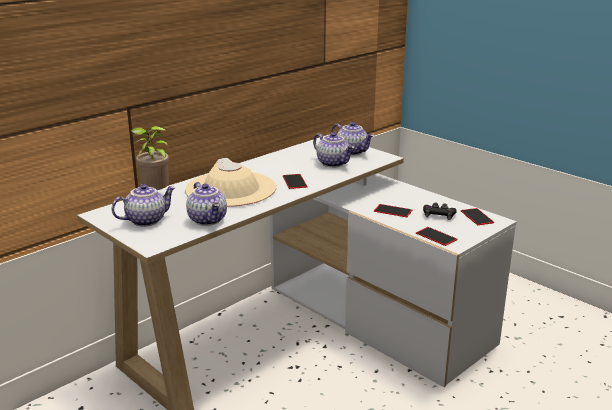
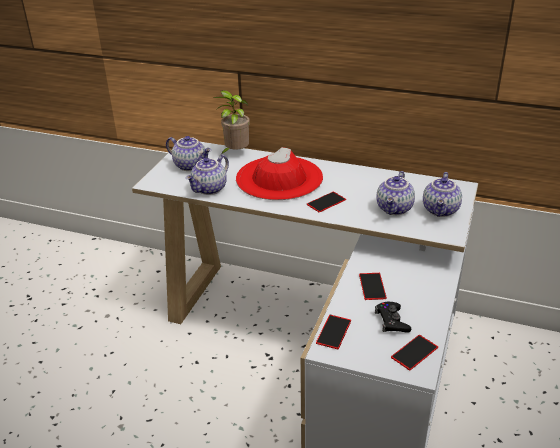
camera: 65 degrees right, 10 degrees up
(230, 189) = (279, 178): beige hat -> red hat

